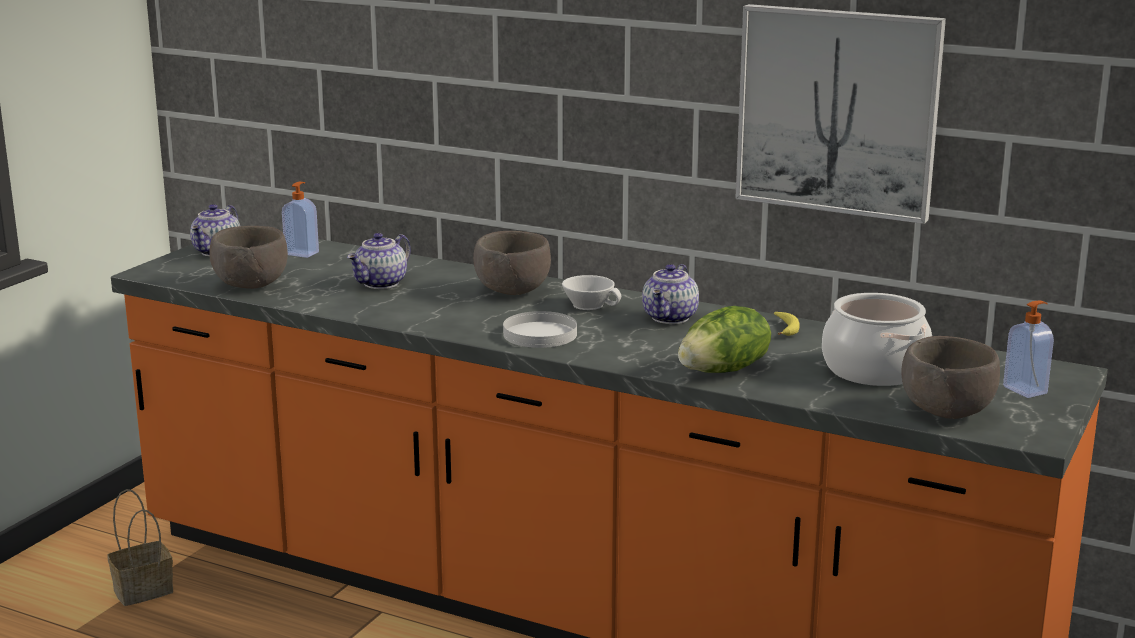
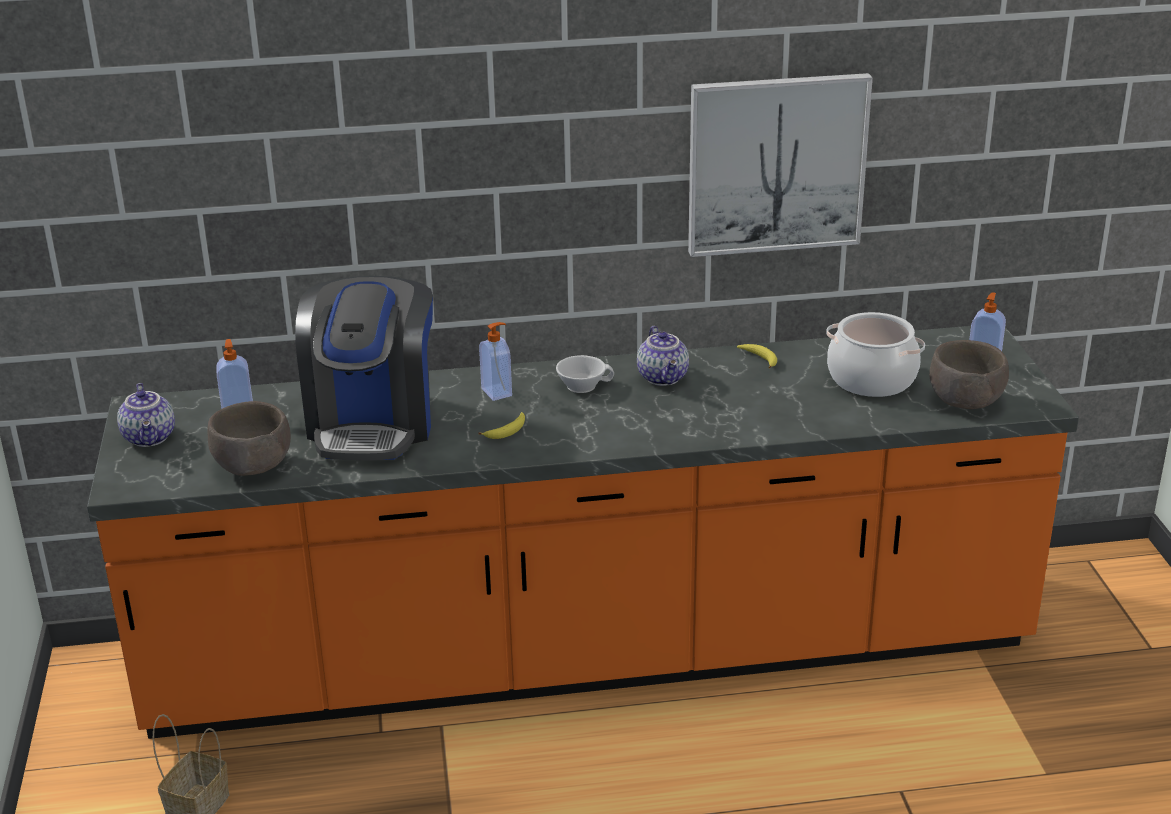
camera: 35 degrees left, 10 degrees up
(381, 284) = (373, 423): teapot -> coffee machine
(472, 315) = (507, 431): none -> banana
(511, 291) = (497, 392): brown bowl -> soap dispenser
(540, 334) = (592, 432): white plate -> none
(724, 370) = (777, 418): lettuce -> none

